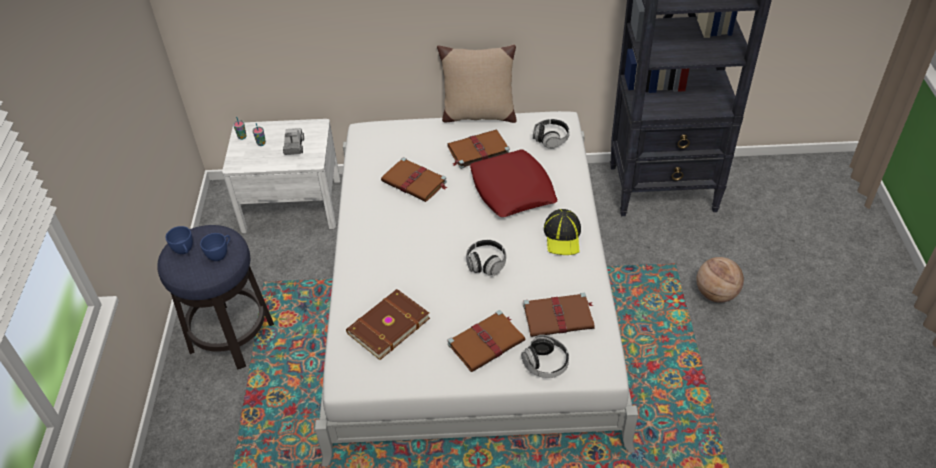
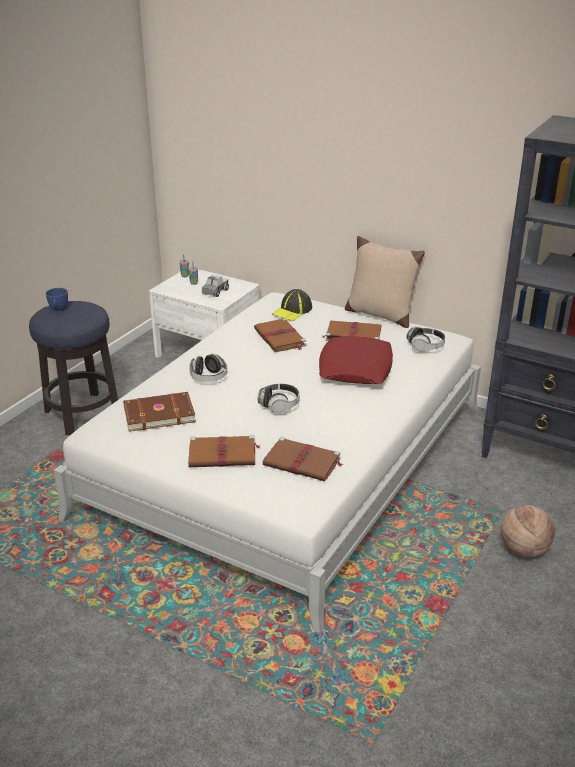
camera: 30 degrees right, 15 degrees down
(220, 254) = (78, 319): blue cup -> none
(545, 364) = (255, 488): headphones -> headphones (208, 377)
(562, 236) = (366, 412): cap -> cap (292, 311)

